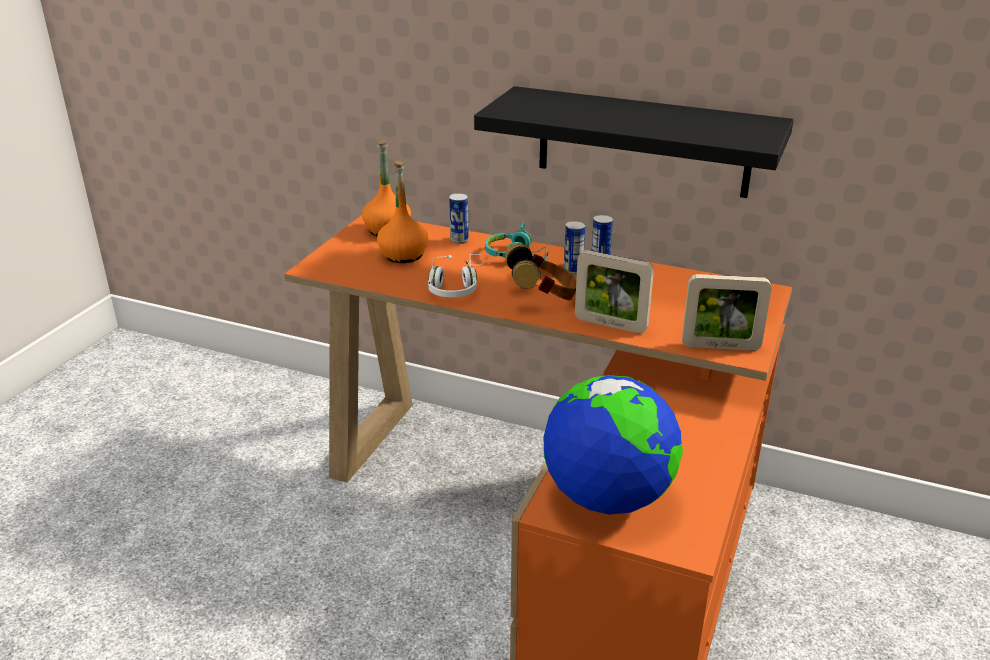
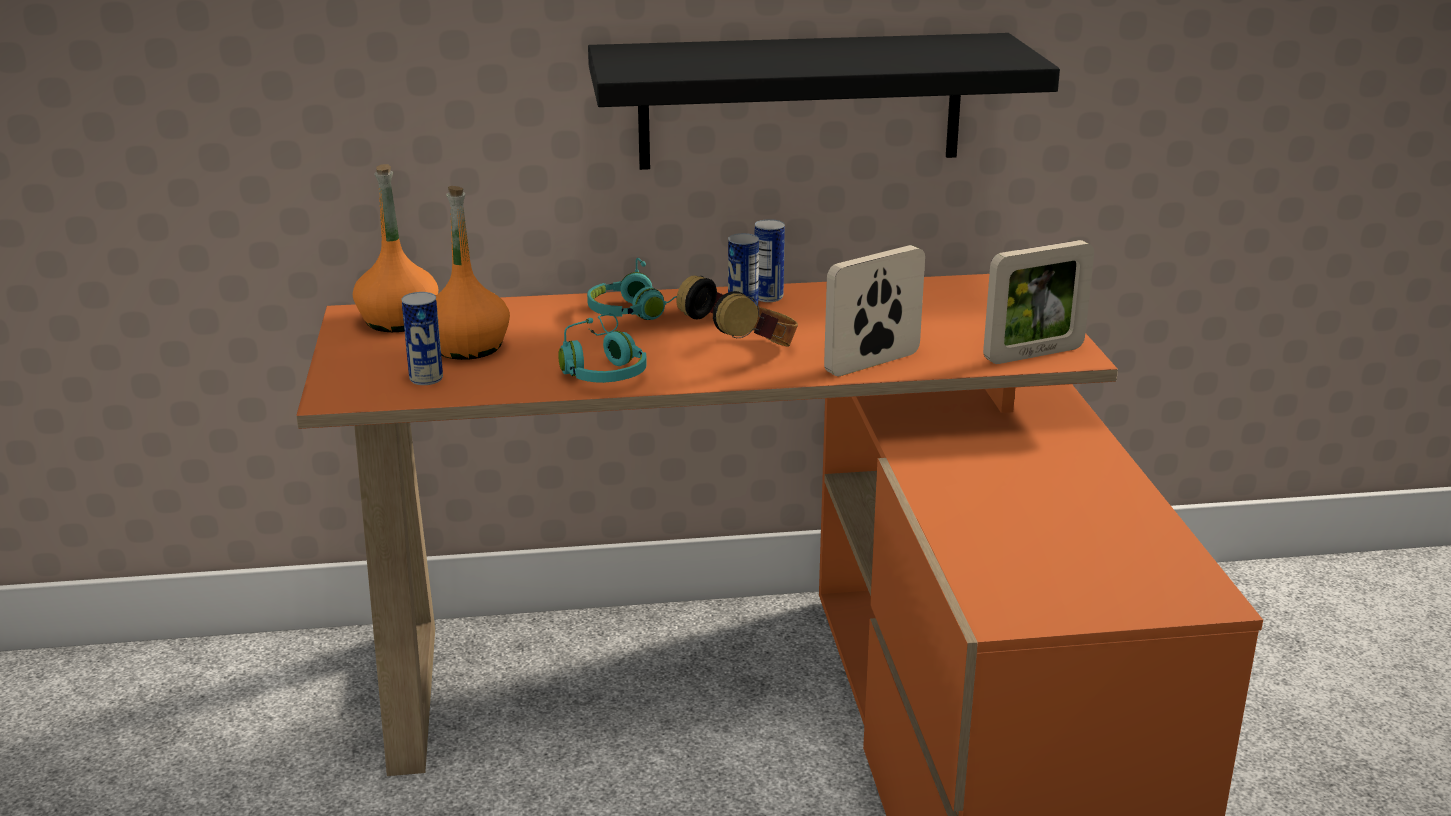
camera: 30 degrees left, 5 degrees down
(456, 287) = (603, 369): white headphones -> turquoise headphones
(459, 240) = (531, 311): can -> can (426, 379)
(607, 497) = (1052, 576): globe -> none
(610, 324) = (872, 363): picture frame -> picture frame turned 150 degrees clockwise

